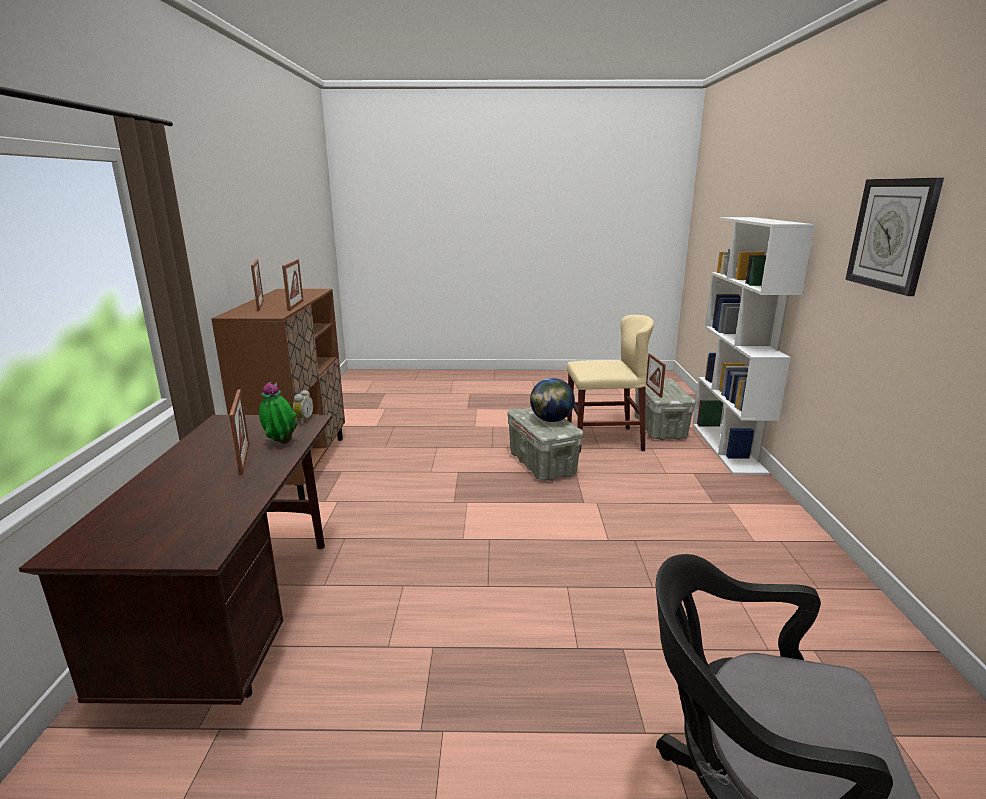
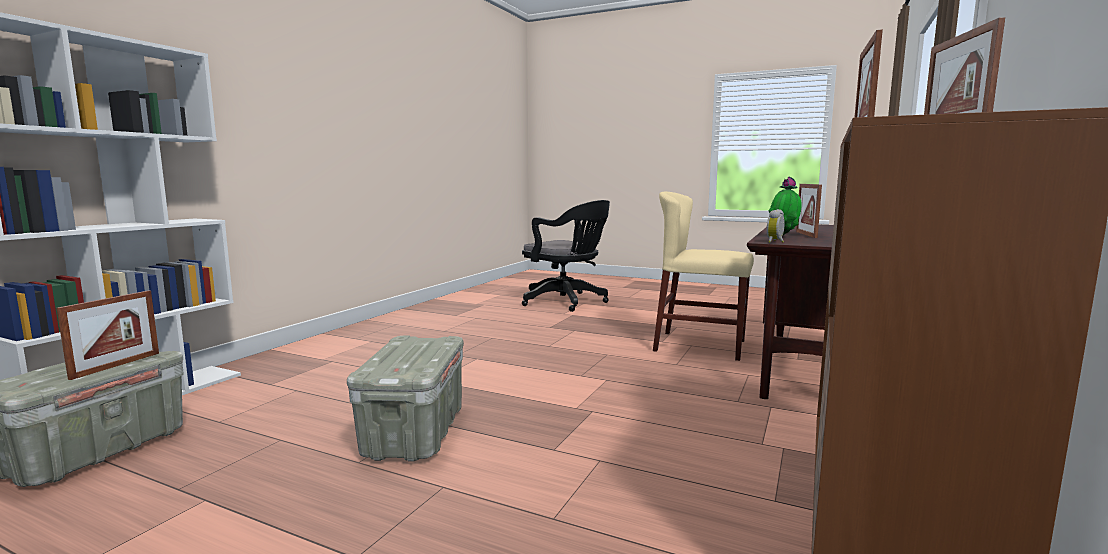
camera: 155 degrees left, 10 degrees down
(551, 420) = (404, 350): globe -> none
(604, 440) = (237, 452): beige chair -> beige chair (700, 345)
(892, 234) = (289, 81): wall clock -> none

